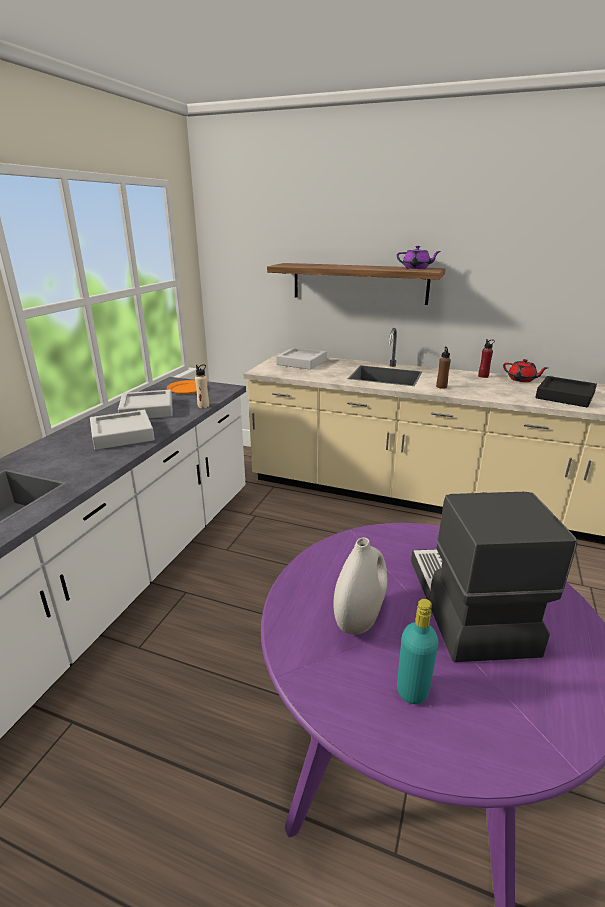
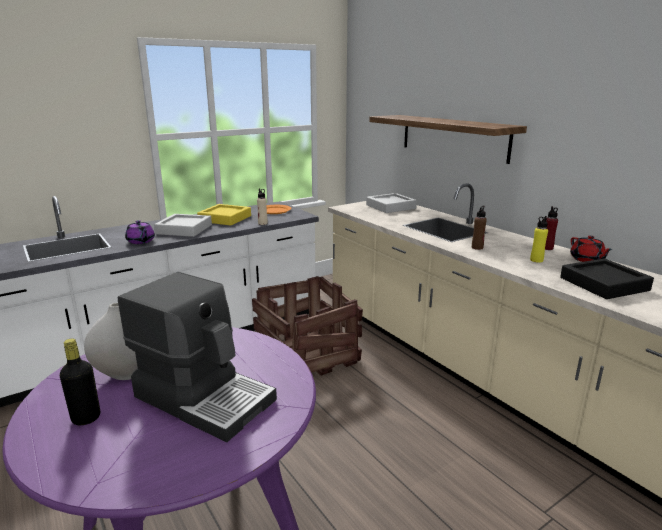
camera: 35 degrees right, 5 degrees down
(147, 410) = (225, 218): grey tray -> yellow tray
(285, 540) = (306, 357): none -> crate
(412, 691) = (86, 418): turquoise bottle -> black bottle
(416, 268) = (491, 124): purple teapot -> purple teapot (141, 241)
(467, 605) = (205, 397): coffee machine -> coffee machine turned 90 degrees clockwise
(496, 388) = (536, 260): none -> yellow bottle

